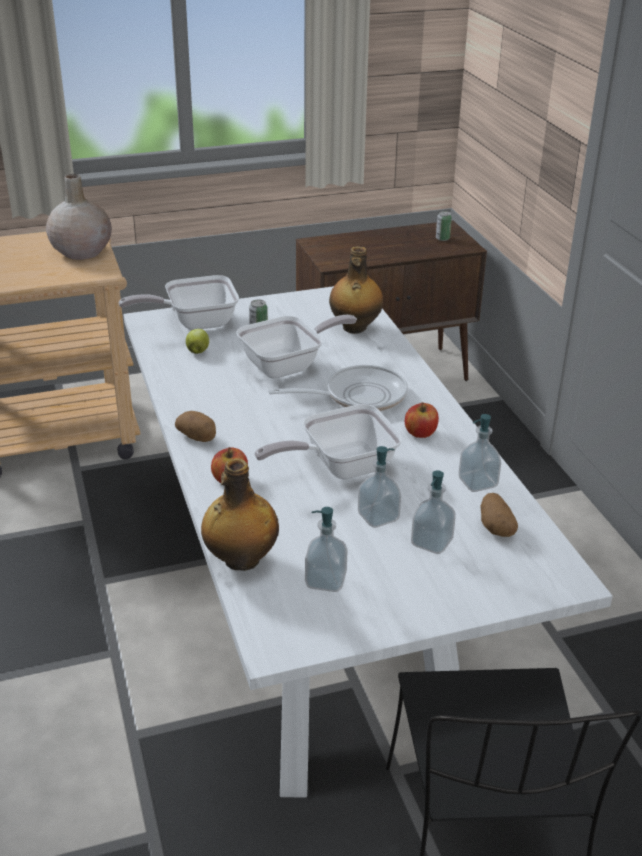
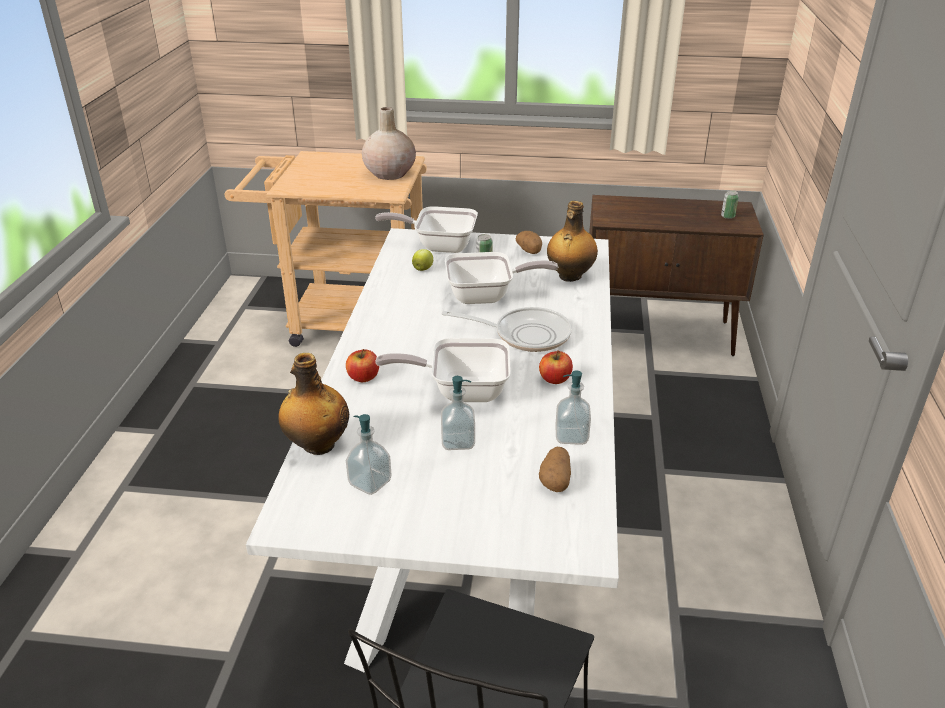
camera: 25 degrees right, 0 degrees up
(198, 437) = (366, 337): potato -> potato (529, 251)
(431, 542) = (486, 477): soap dispenser -> none

